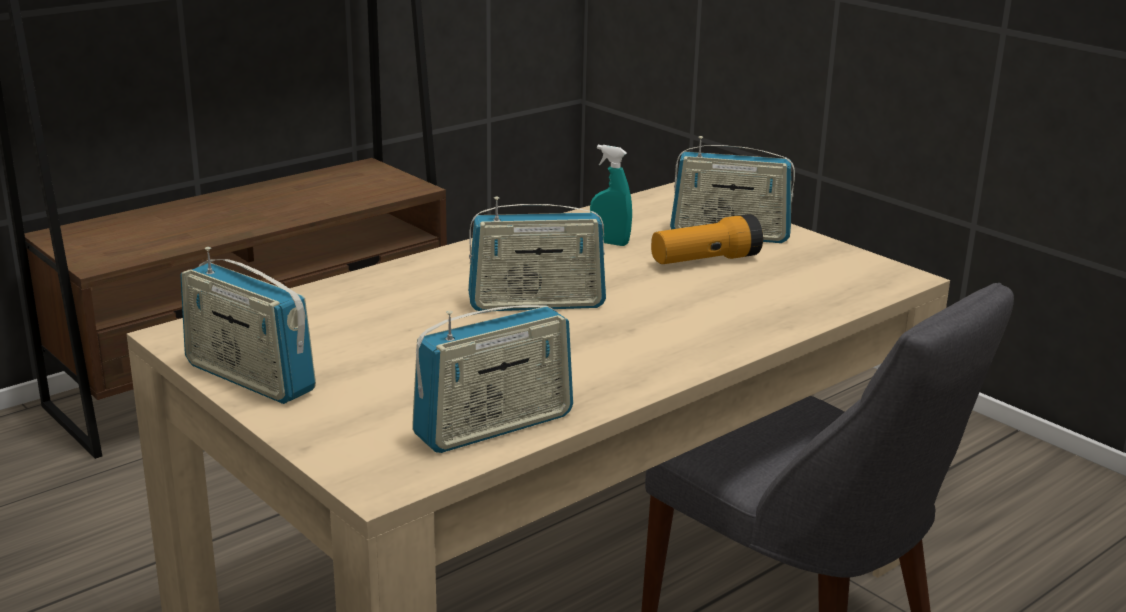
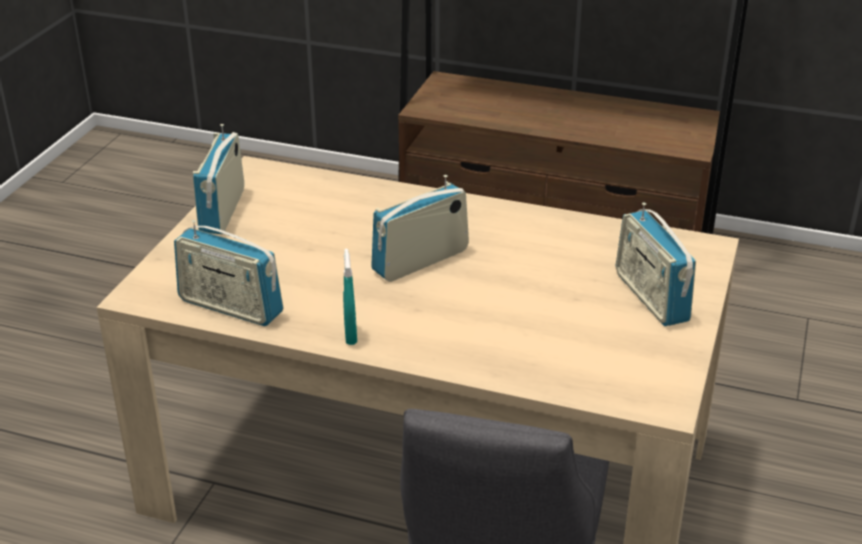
camera: 60 degrees right, 10 degrees up
(536, 303) = (420, 261): radio -> radio turned 90 degrees clockwise
(609, 242) = (564, 252): turquoise spray bottle -> turquoise spray bottle (350, 335)
(705, 260) = (580, 302): flashlight -> none

